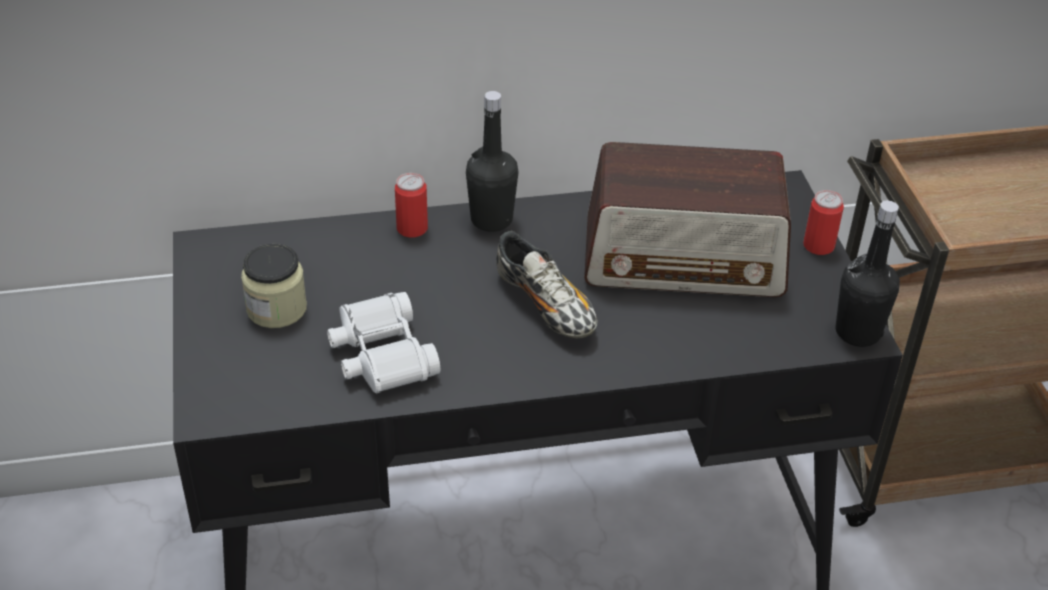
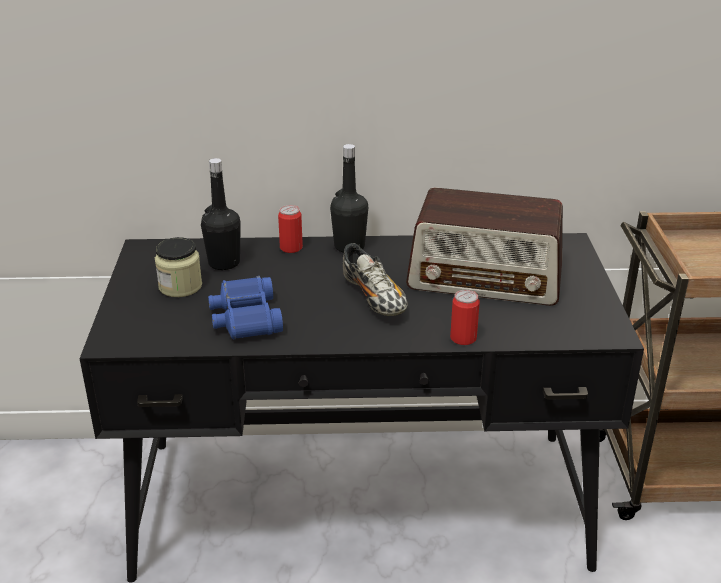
camera: 10 degrees right, 10 degrees down
(381, 355) = (245, 318): white binoculars -> blue binoculars
(818, 246) = (590, 277): can -> can (463, 338)
(857, 332) = (610, 331): black bottle -> black bottle (224, 263)

